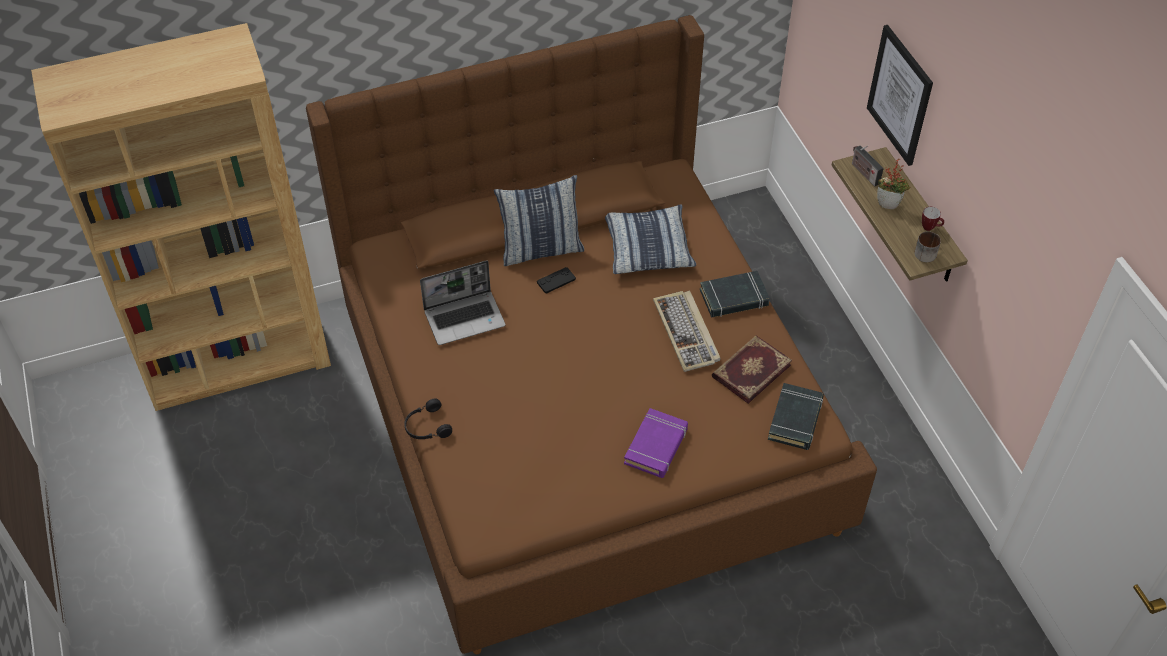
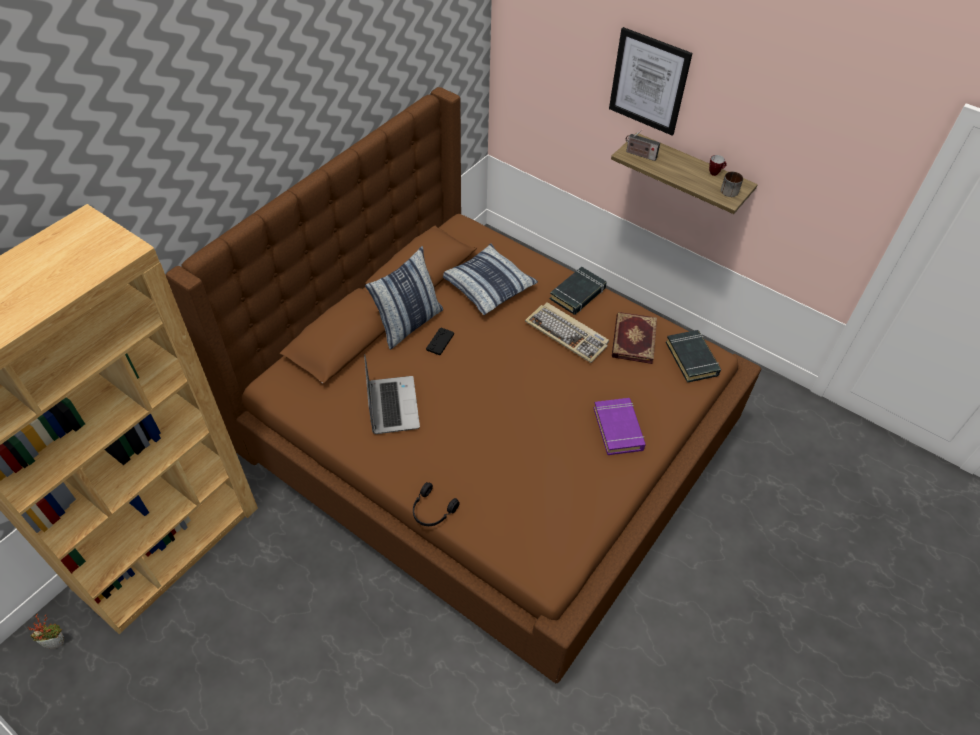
camera: 35 degrees left, 0 degrees up
(465, 318) = (392, 405): laptop -> laptop turned 45 degrees counterclockwise
(889, 204) = (675, 168): potted plant -> potted plant (57, 641)

